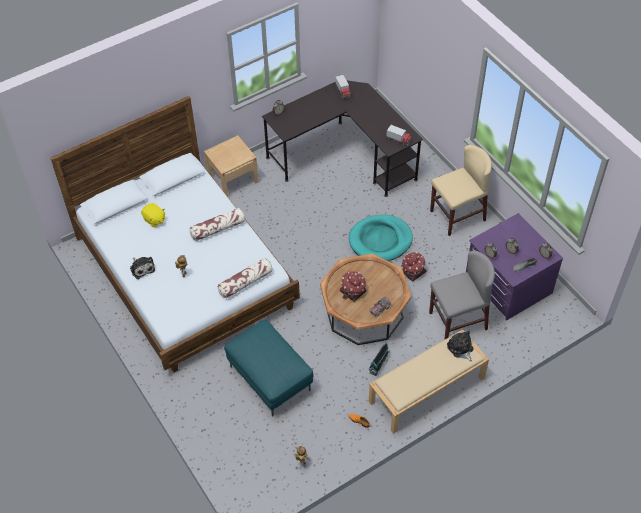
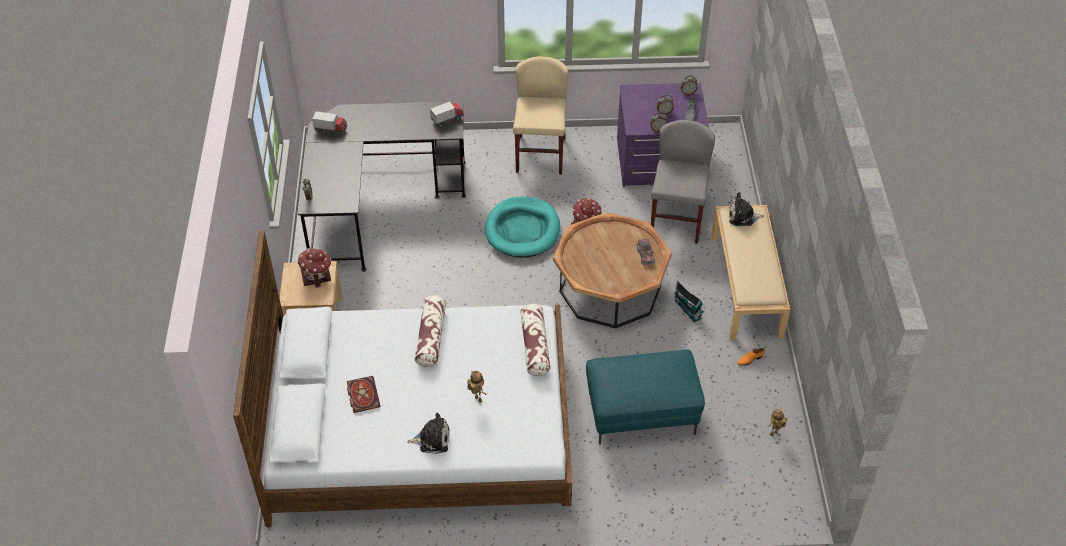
camera: 60 degrees left, 5 degrees down
(154, 220) = (362, 395): yellow plush toy -> book
(353, 291) = (605, 267): toy house -> toy house (316, 275)

